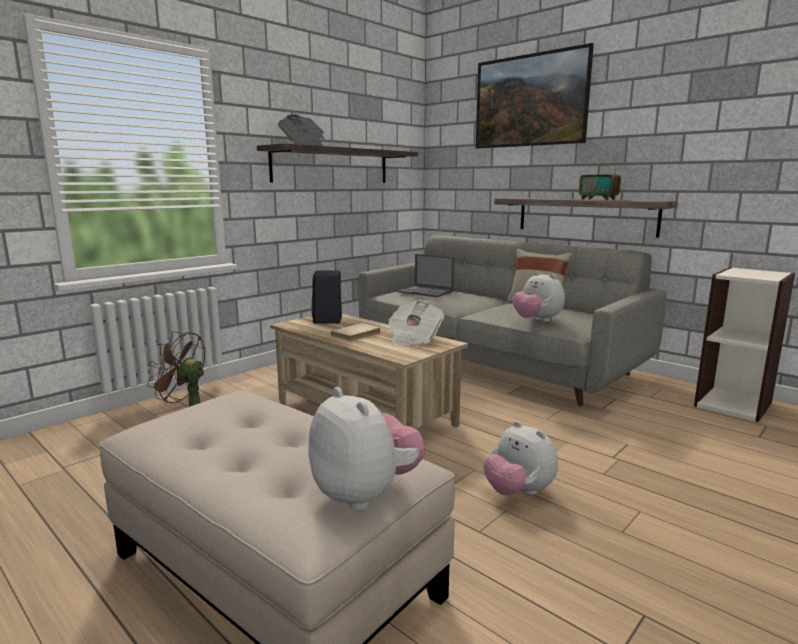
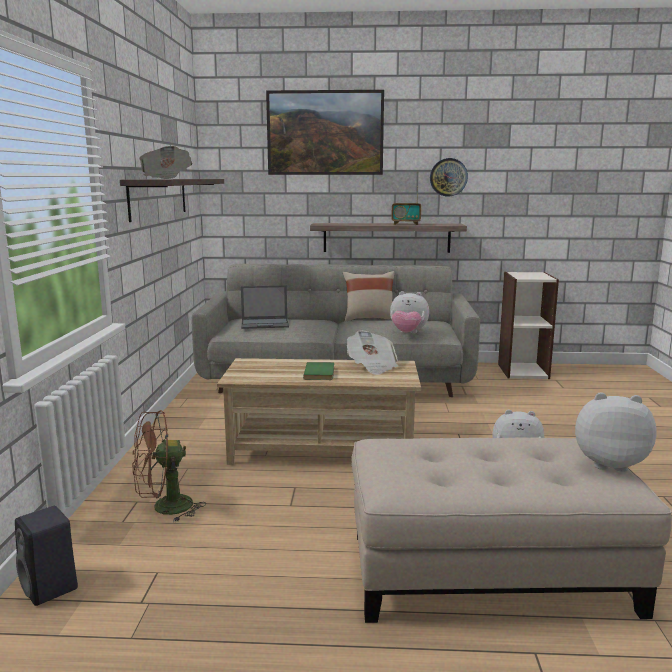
camera: 40 degrees left, 0 degrees up
(328, 320) = (260, 367): black speaker -> black speaker (50, 588)
(357, 334) = (321, 373): beige book -> green book
(664, 142) = (448, 177): none -> wall clock

